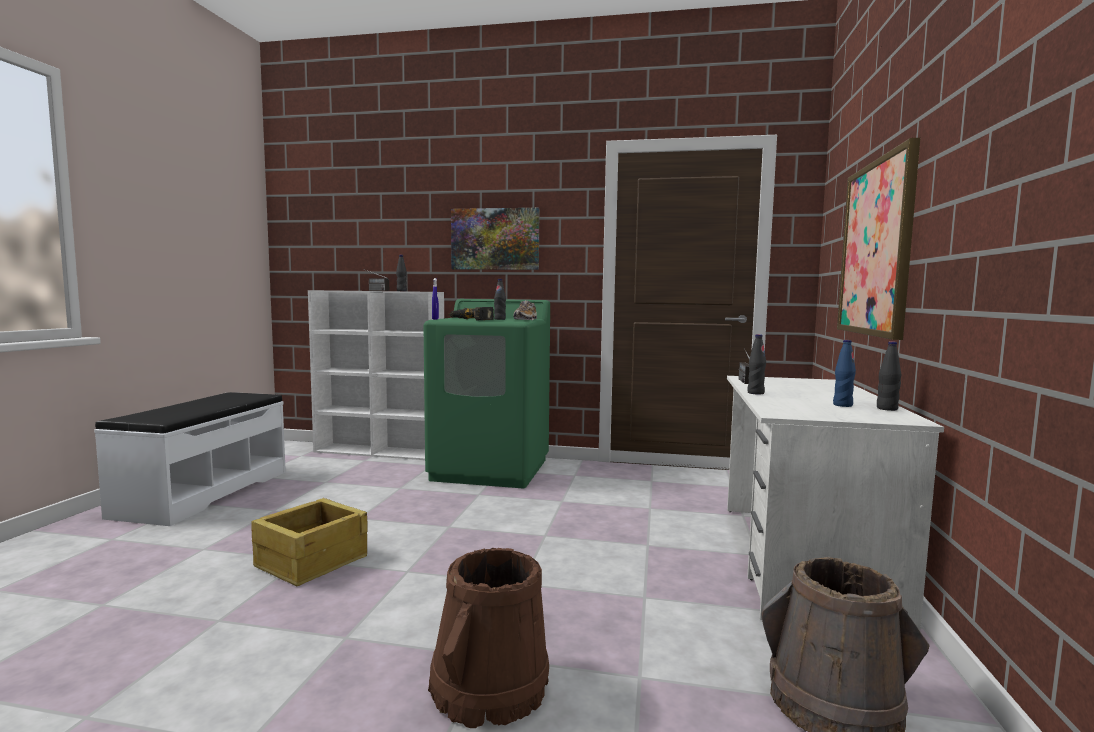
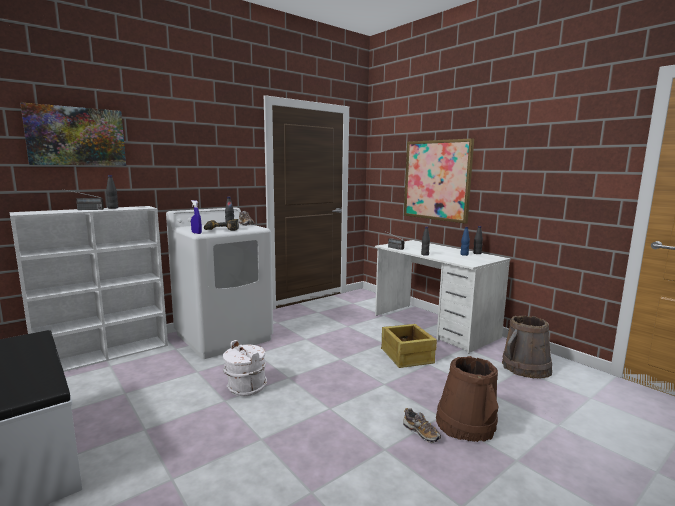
camera: 50 degrees left, 5 degrees up
(310, 561) = (268, 436): crate -> crate (406, 356)
(397, 516) = (245, 387): none -> white bucket
(417, 652) = (421, 433): none -> shoe
(491, 469) = (224, 336): green washing machine -> white washing machine
(495, 239) = (189, 161): picture -> picture (76, 136)

